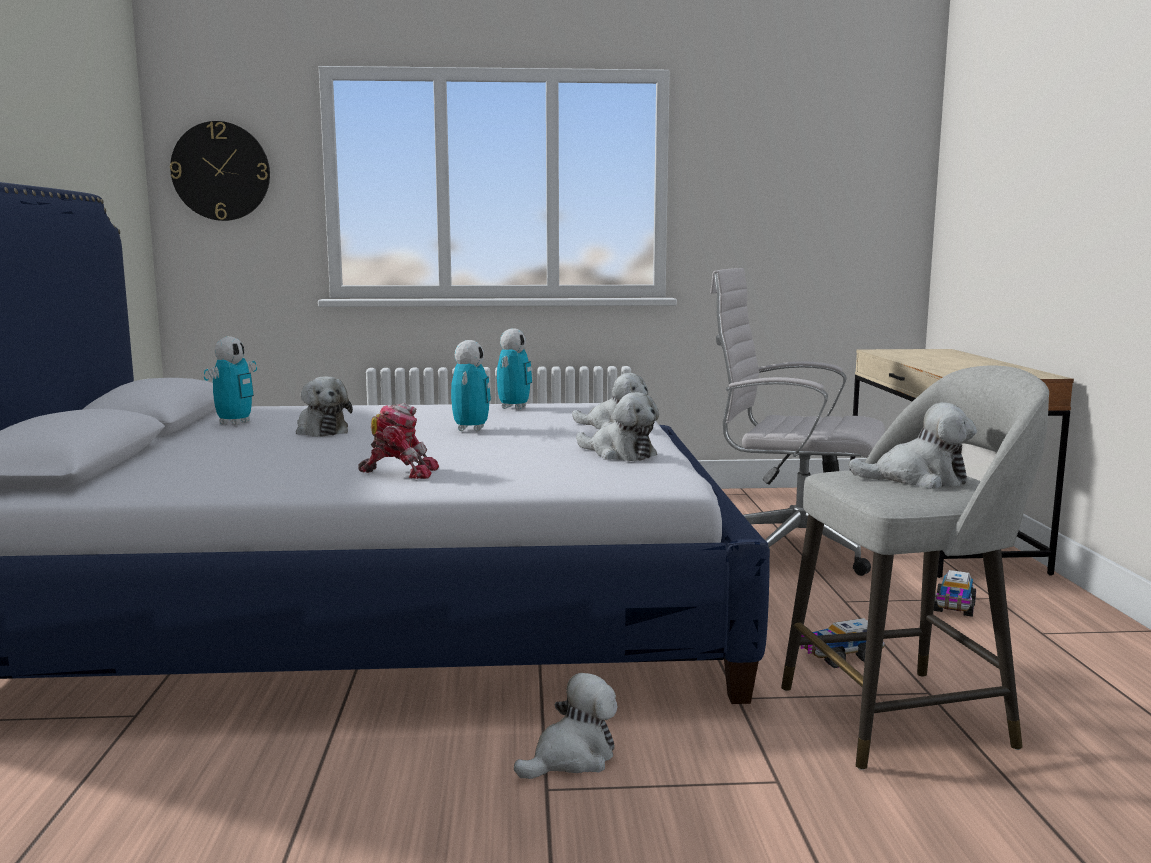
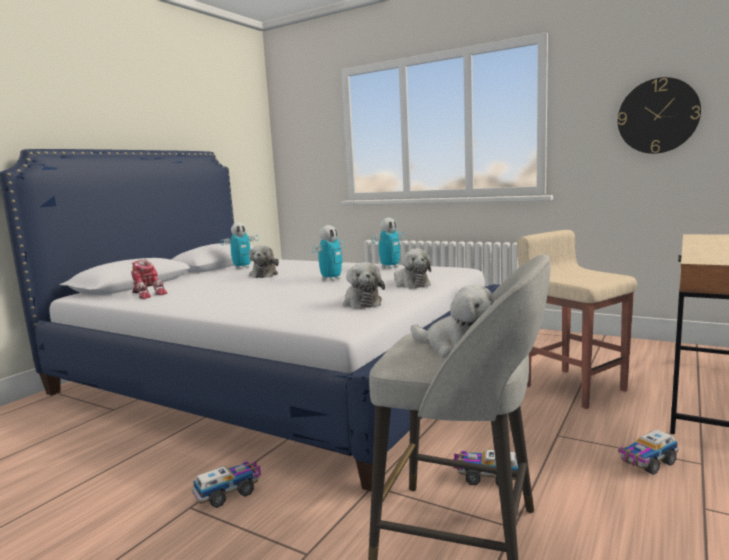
camera: 35 degrees right, 0 degrees up
(221, 171) = (300, 134): wall clock -> wall clock (657, 116)
(400, 472) = (228, 302): toy robot -> toy robot (147, 294)
(572, 758) = (229, 493): plush toy -> toy truck
(790, 550) = (573, 387): white office chair -> beige stool

